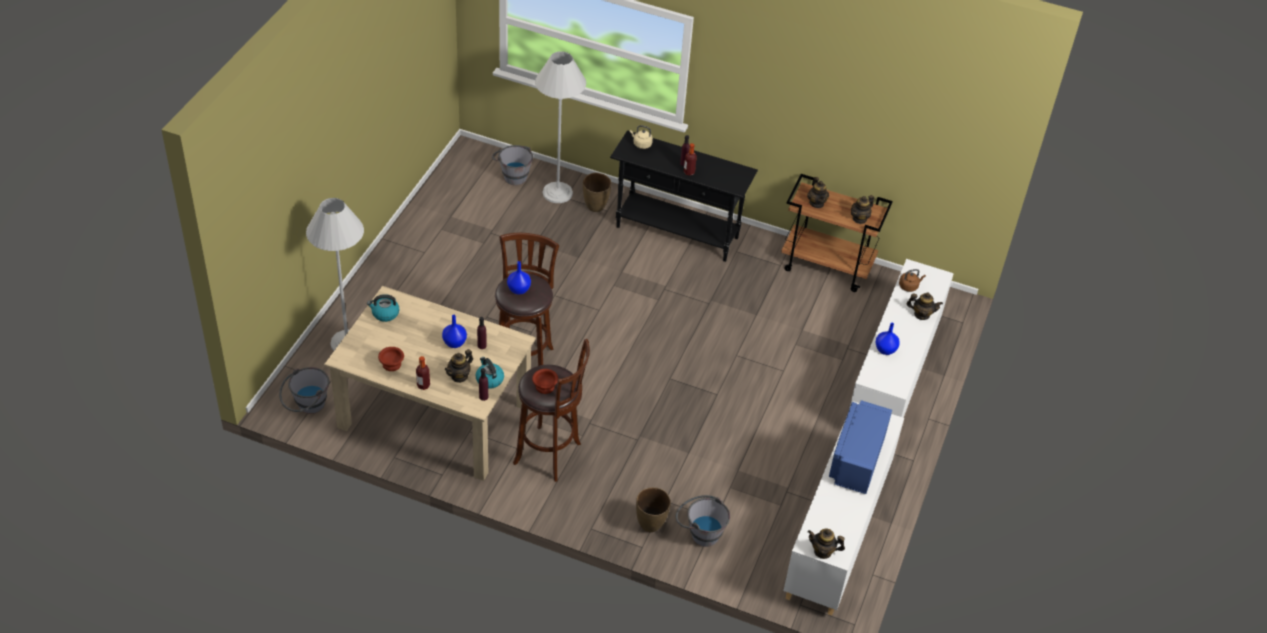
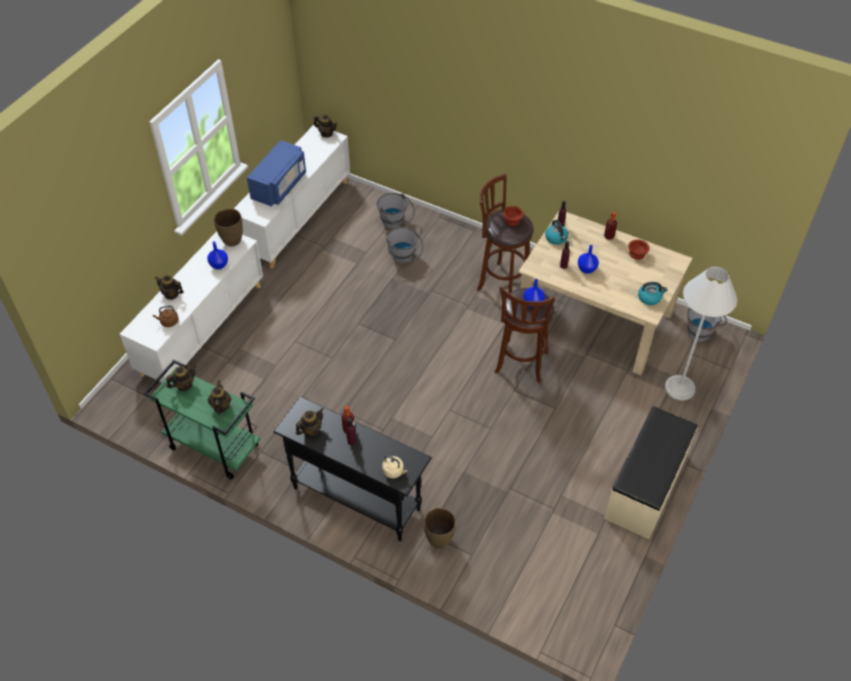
camera: 170 degrees left, 5 degrees up
(399, 252) = (647, 487): none -> beige bench
(459, 376) = (580, 242): teapot -> teapot (311, 430)
(513, 175) = (530, 593): grey bucket -> grey bucket (404, 259)
(557, 193) = (480, 562): white floor lamp -> none
(651, 524) = (430, 230): brown vase -> brown vase (232, 240)
(827, 266) = (213, 447): brown cart -> green cart

